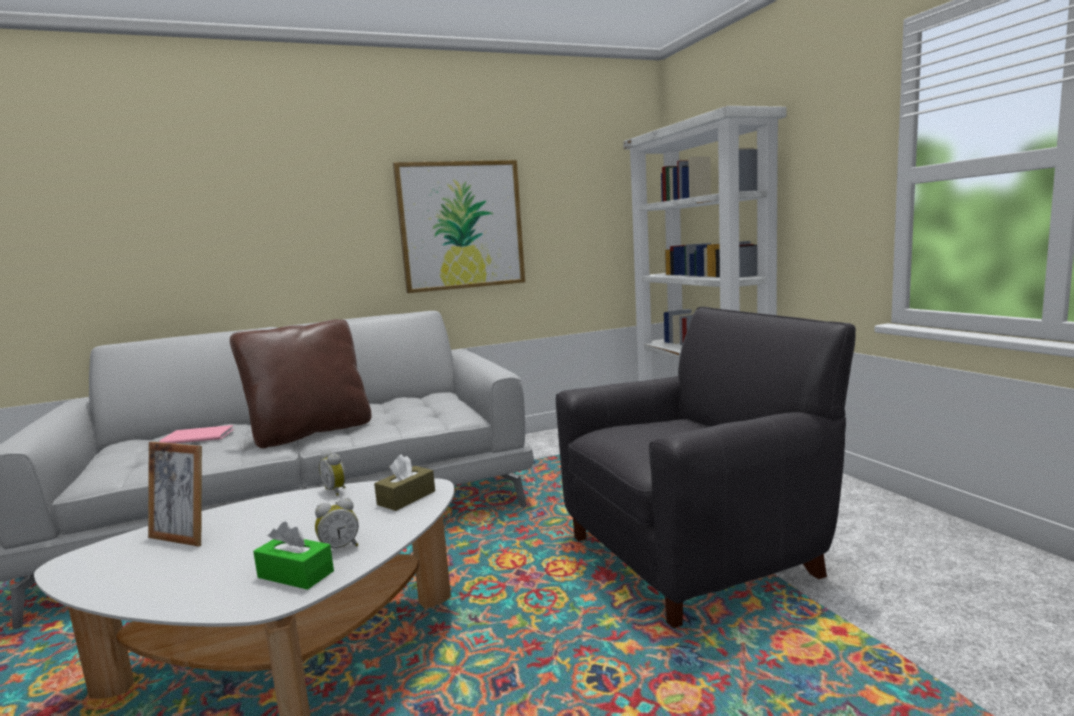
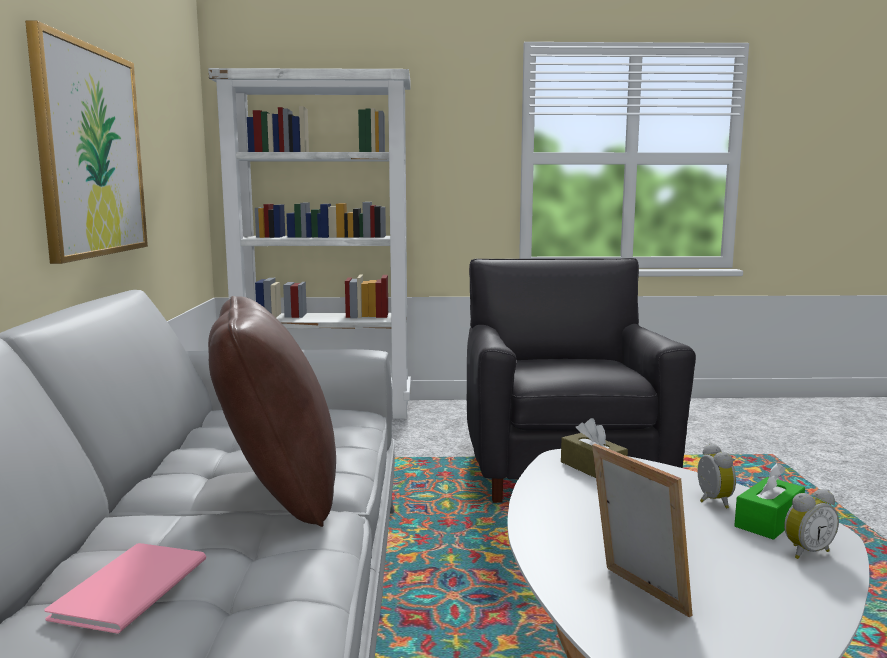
camera: 70 degrees left, 0 degrees up
(182, 537) = (637, 595): picture frame -> picture frame turned 75 degrees counterclockwise
(336, 491) = (536, 499): alarm clock -> alarm clock (805, 551)

